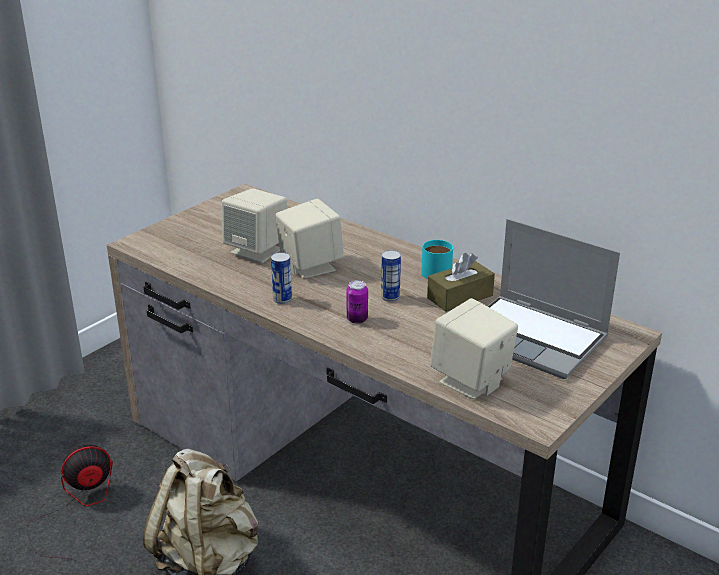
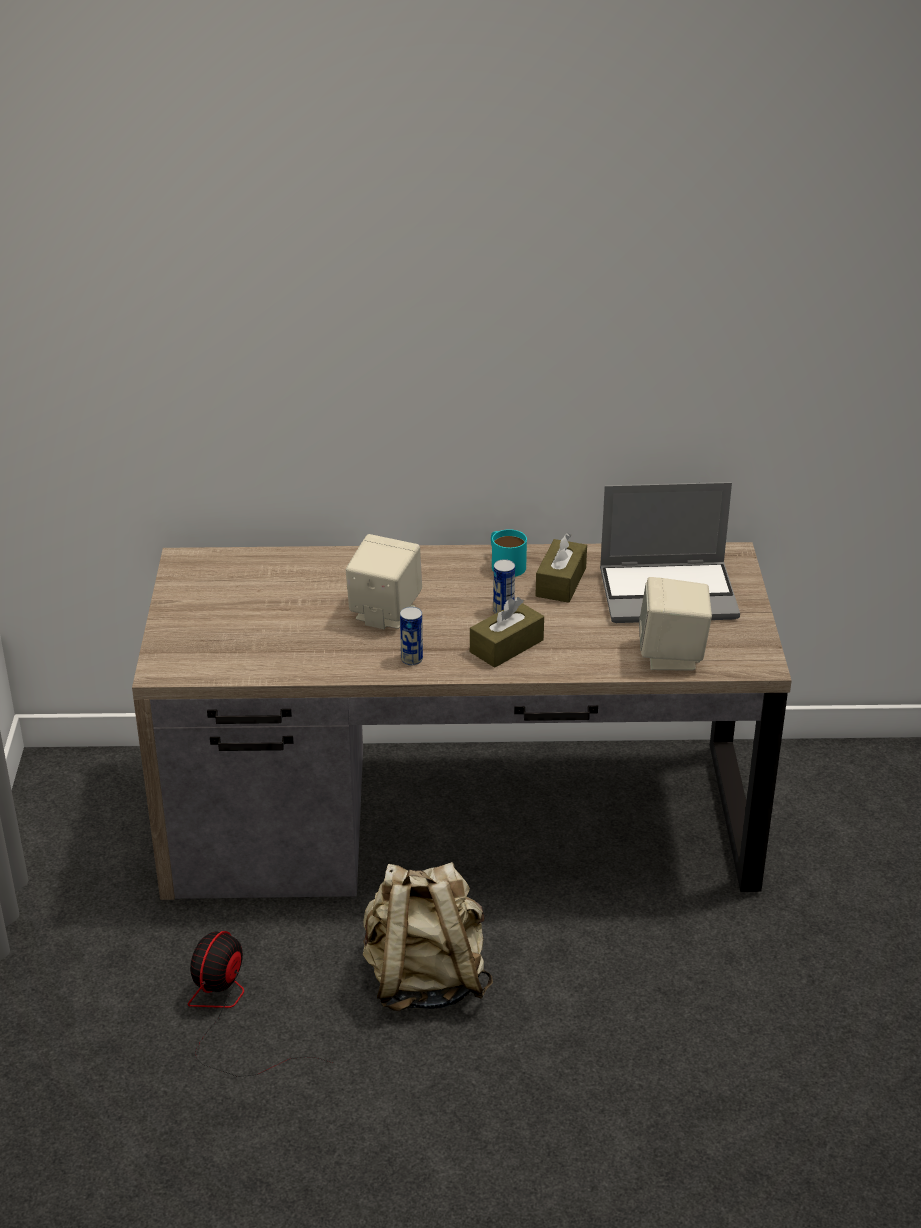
camera: 40 degrees left, 5 degrees up
(257, 251) = (307, 620): beige speaker -> none
(357, 319) = (506, 646): can -> brown tissue box

